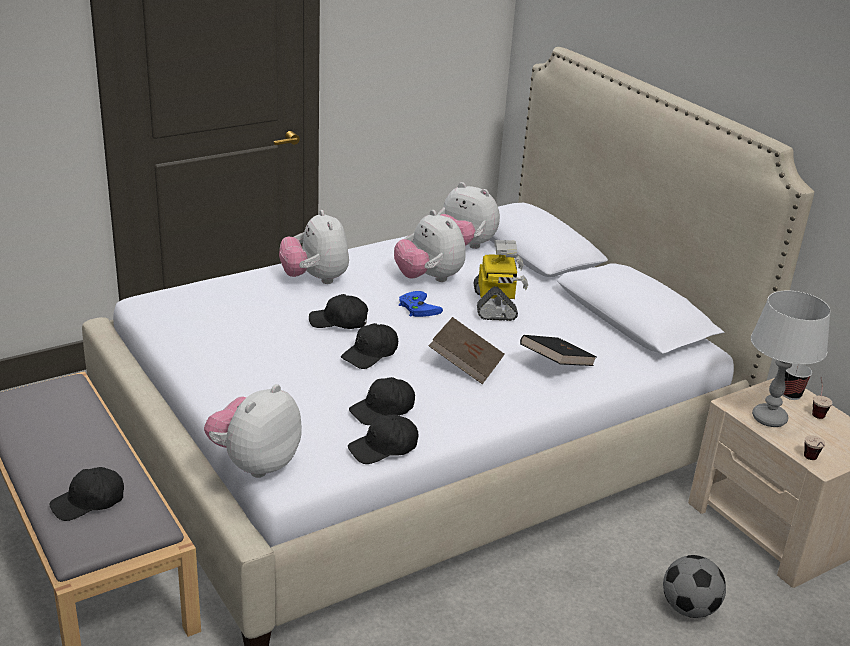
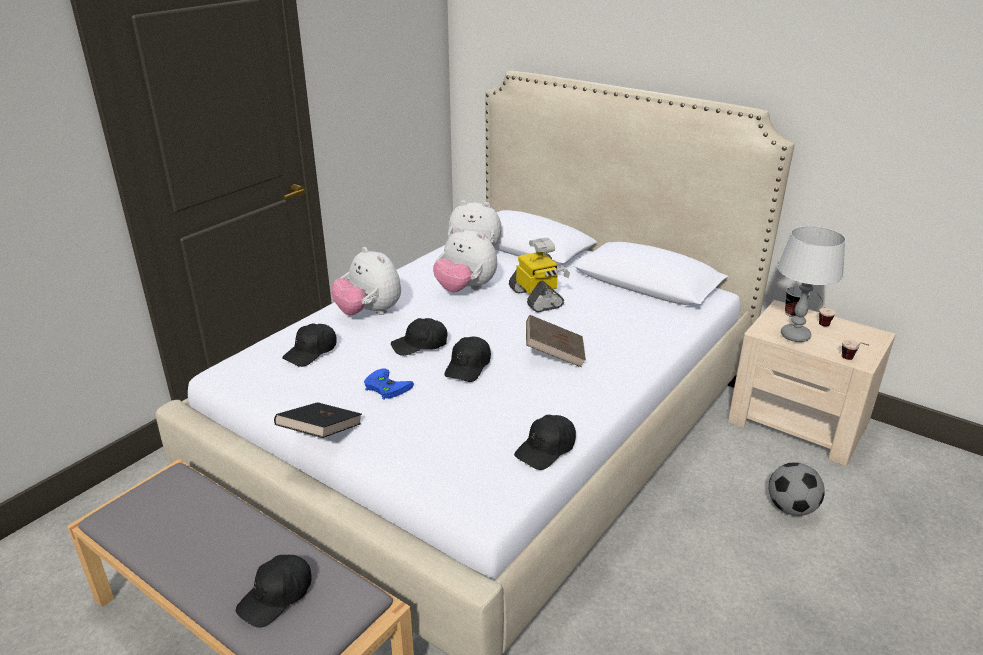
camera: 20 degrees left, 0 degrees up
(255, 463) = (442, 502): plush toy -> none
(383, 410) = (518, 414): black cap -> black cap (311, 352)
(417, 307) = (475, 315): blue game controller -> blue game controller (385, 387)
(556, 365) = (624, 335): black book -> black book (321, 434)

